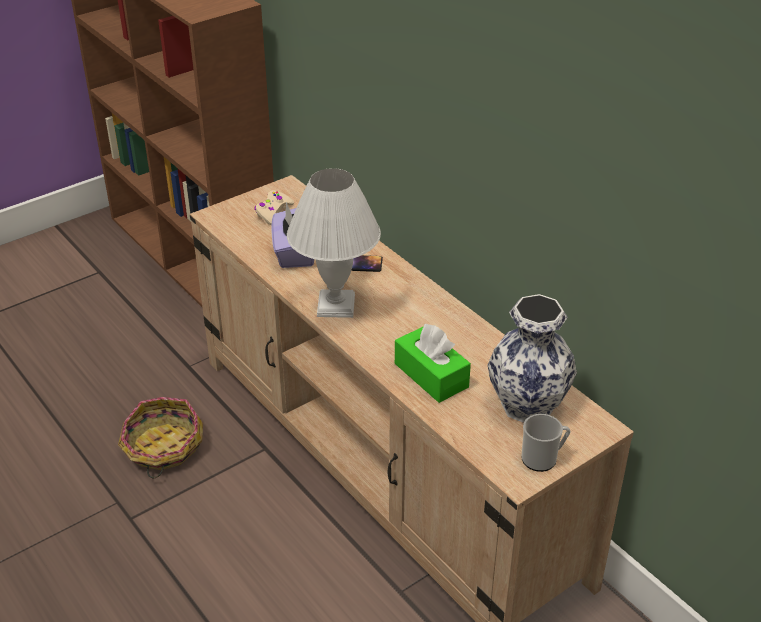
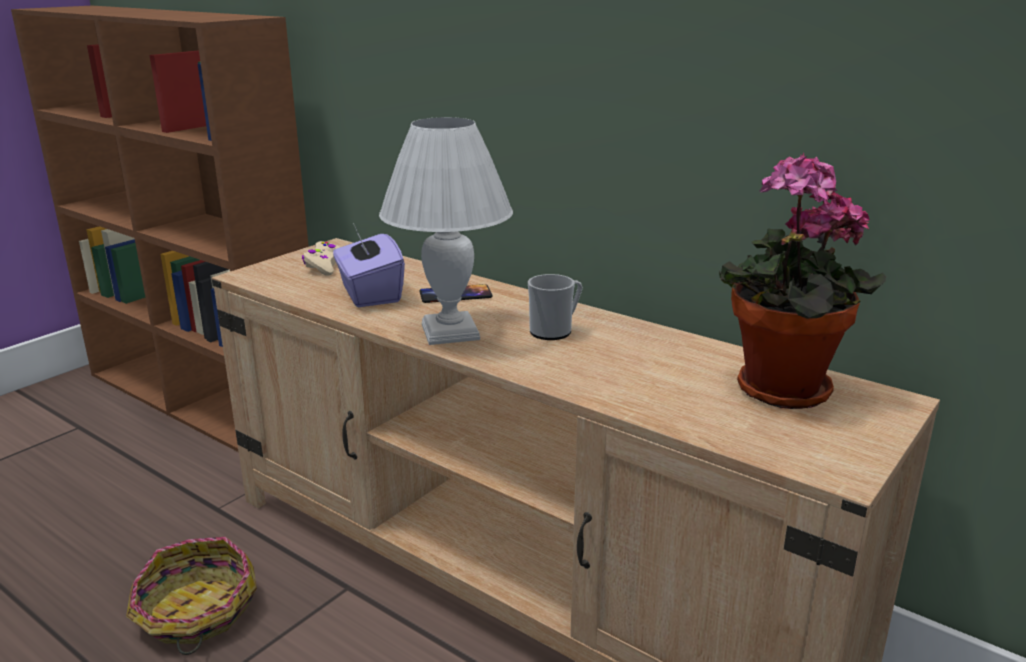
camera: 15 degrees left, 15 degrees down
(431, 375) = (625, 380): green tissue box -> none
(526, 405) = (778, 393): vase -> potted plant
(543, 458) = (854, 445): mug -> mug (555, 331)

